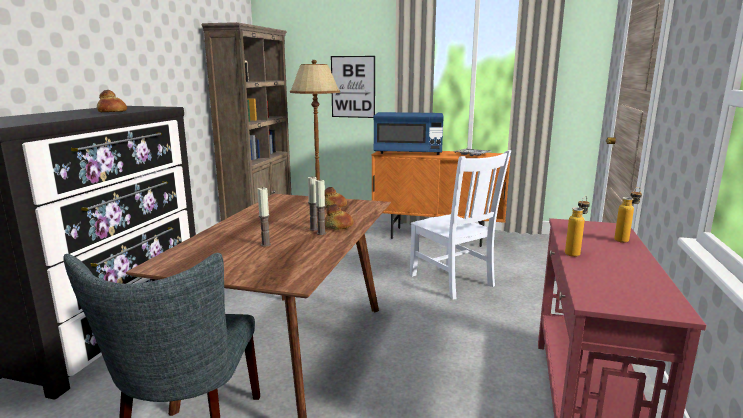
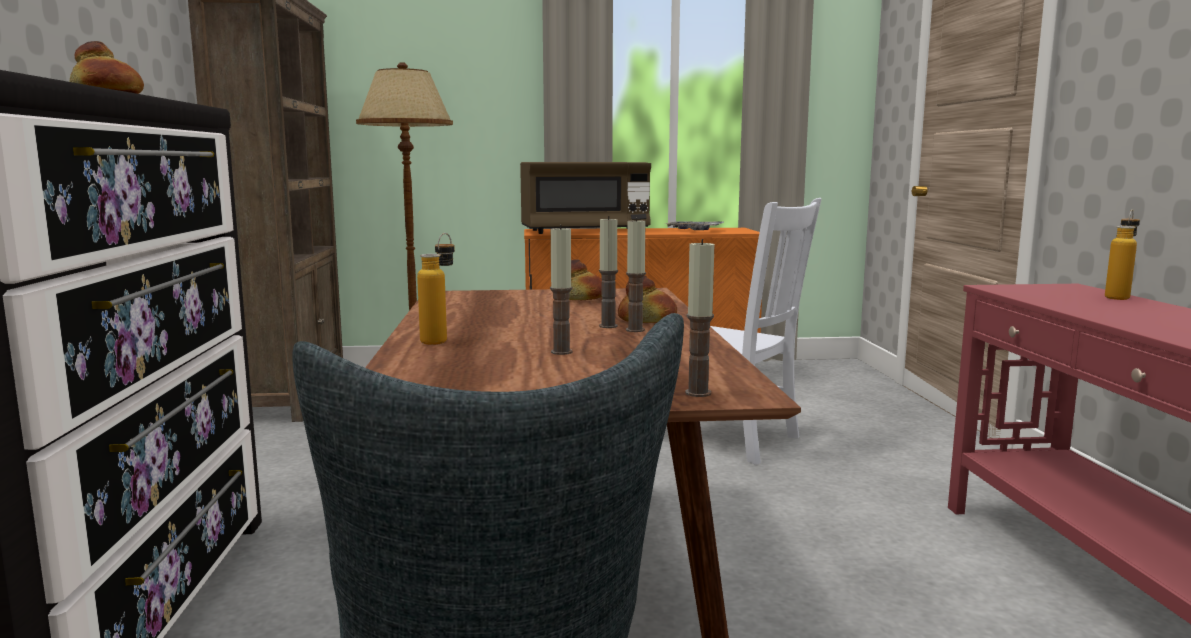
camera: 20 degrees left, 5 degrees down
(279, 279) = (698, 393): none -> candle
(353, 87) = (460, 121): picture -> none
(408, 152) = (584, 231): blue microwave -> brown microwave
(575, 253) = (1095, 314): bottle -> bottle (440, 340)

